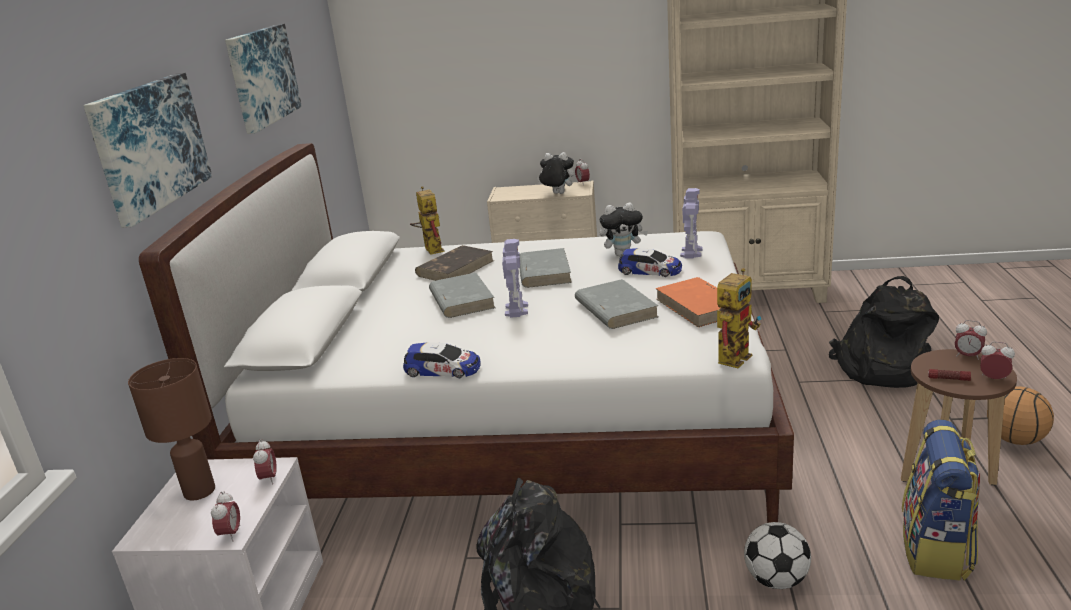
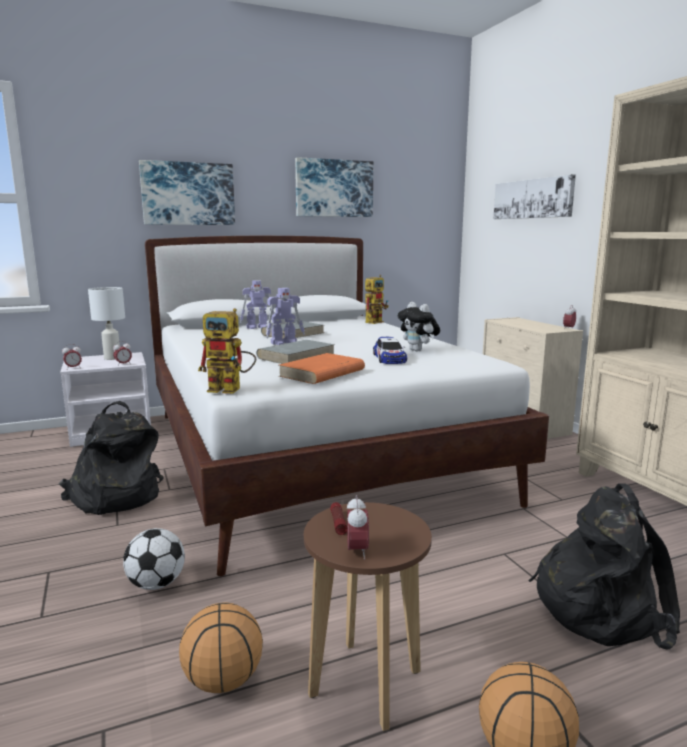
camera: 60 degrees right, 10 degrees down
(199, 491) = (112, 358): brown table lamp -> white table lamp
(443, 369) = (189, 343): toy car -> none
(455, 268) = (347, 328): brown book -> none
(479, 48) = (532, 199): none -> picture
(544, 272) = (357, 340): grey book -> none
(557, 194) = (530, 327): plush toy -> none
(691, 252) = (444, 363): toy robot -> toy robot (258, 327)
(936, 550) = (222, 681): backpack -> basketball
(967, 356) = (411, 533): alarm clock -> none

